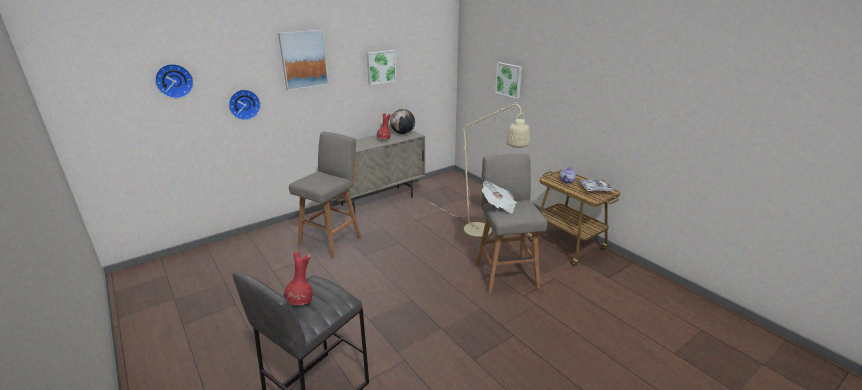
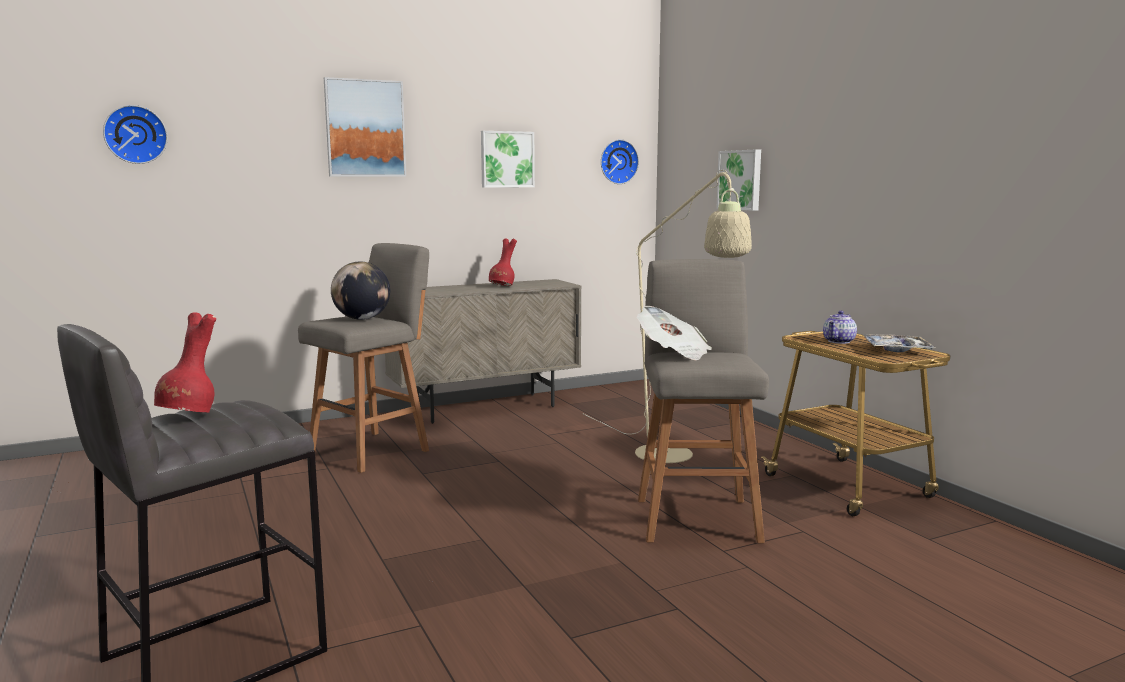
camera: 10 degrees right, 15 degrees down
(244, 104) = (250, 191): wall clock -> wall clock (618, 162)
(403, 133) = (542, 282): globe -> globe (362, 319)

